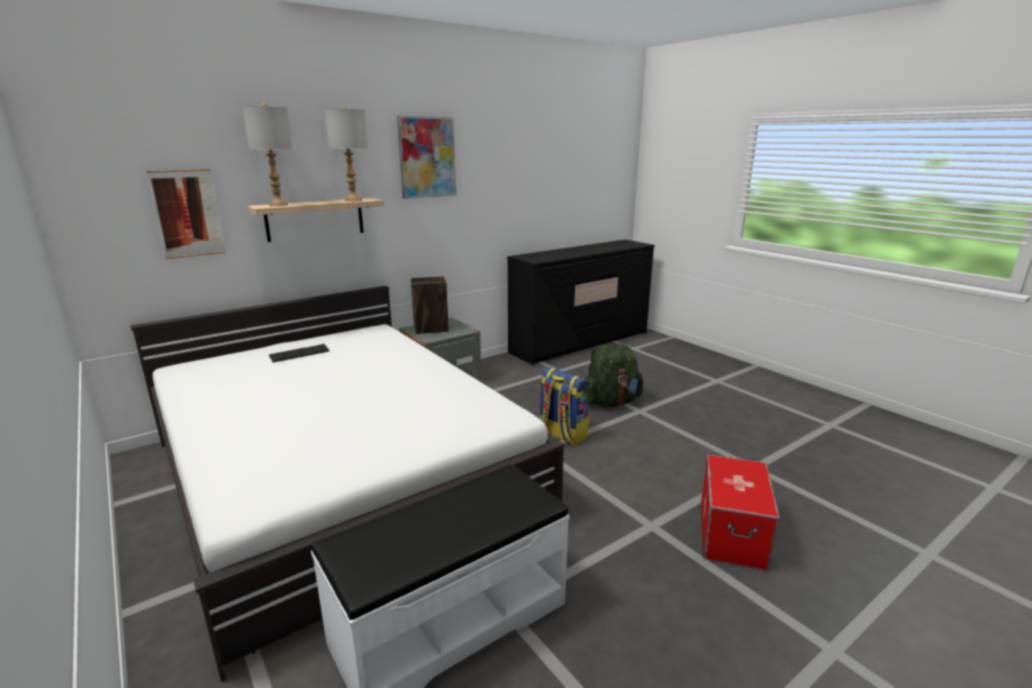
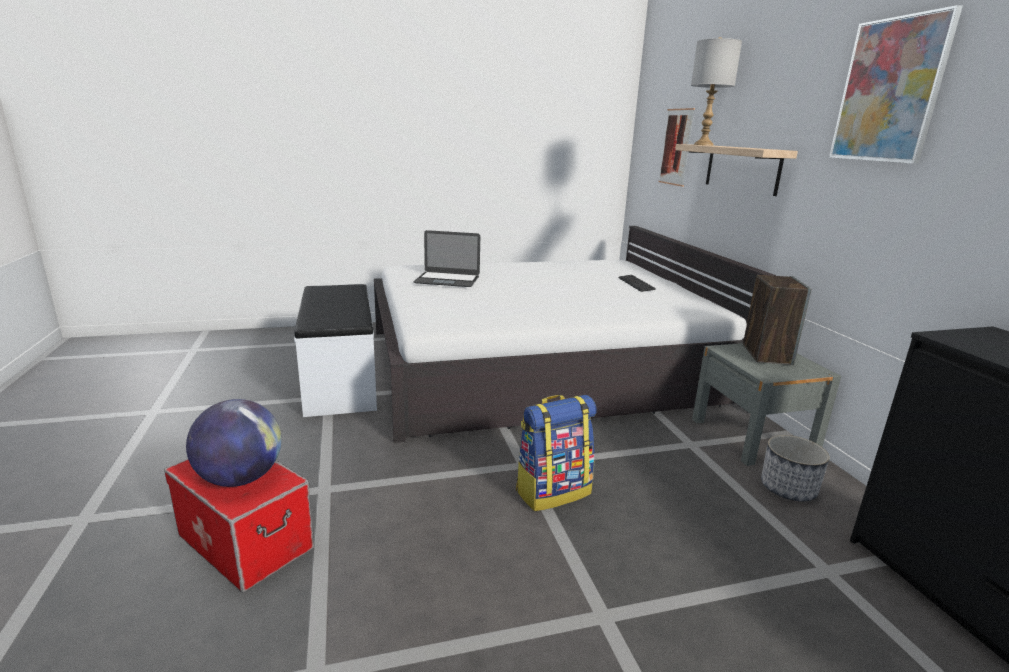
camera: 110 degrees right, 0 degrees up
(328, 444) = (447, 279): none -> laptop
(353, 200) = (754, 148): grey table lamp -> none
(498, 375) = (788, 489): none -> planter
(610, 402) = (652, 588): green backpack -> none
(739, 478) = (240, 478): none -> globe

